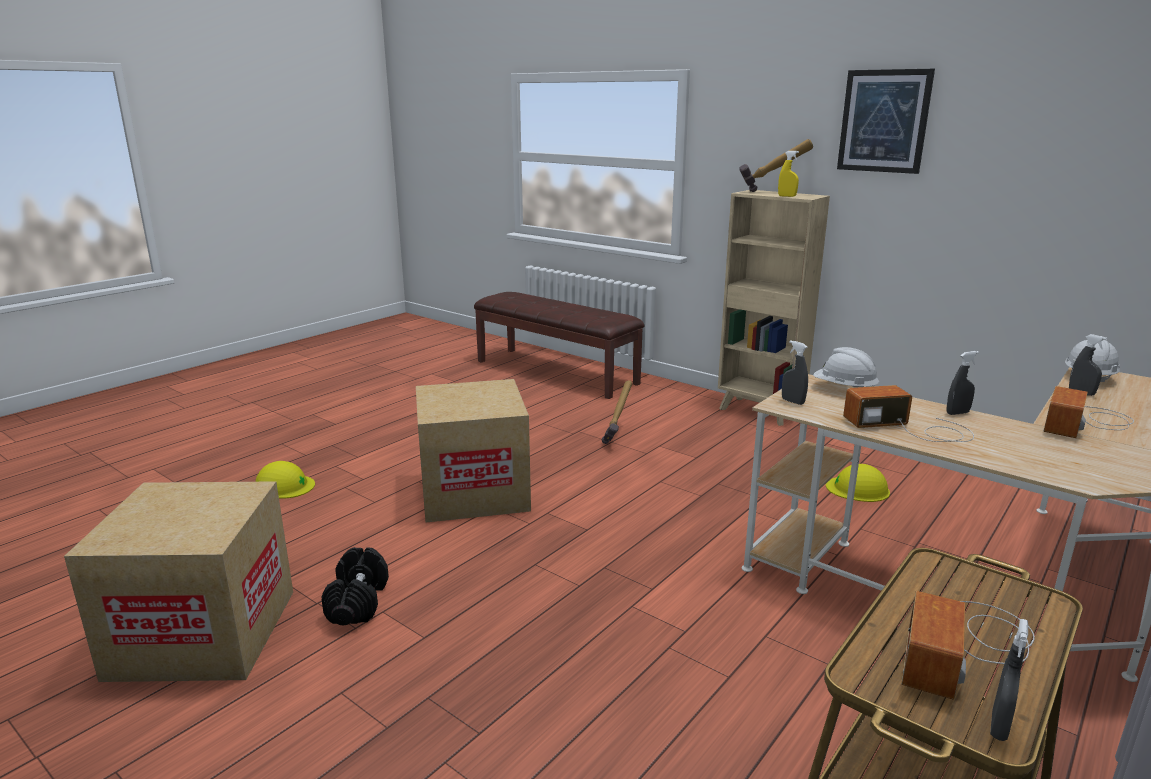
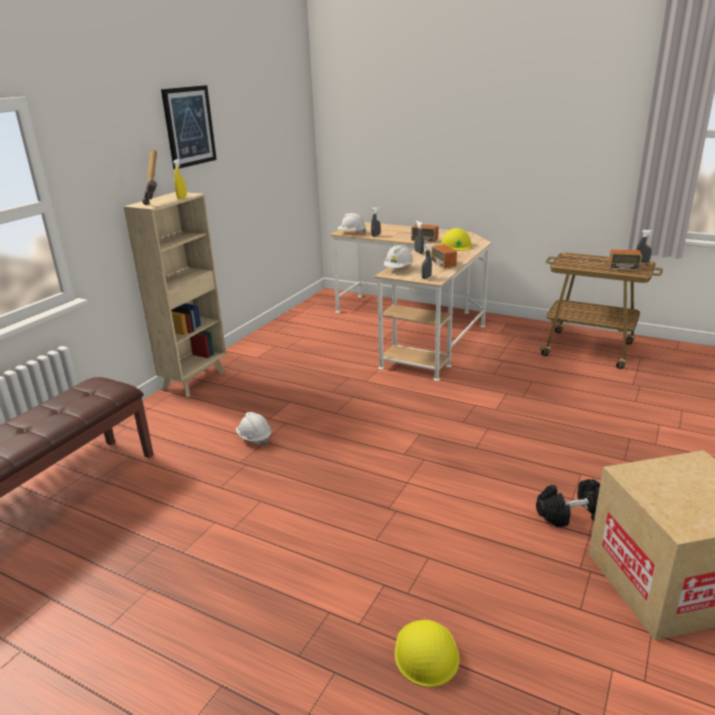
camera: 100 degrees left, 5 degrees up
(474, 492) = (384, 498): cardboard box -> none
(619, 437) = (254, 438): hammer -> white hard hat
(858, 489) = (326, 350): yellow hard hat -> yellow hard hat (456, 245)

